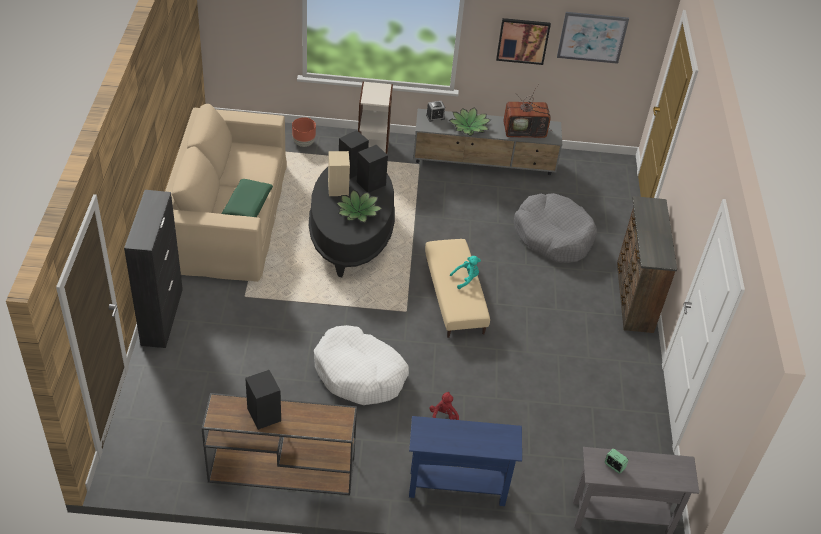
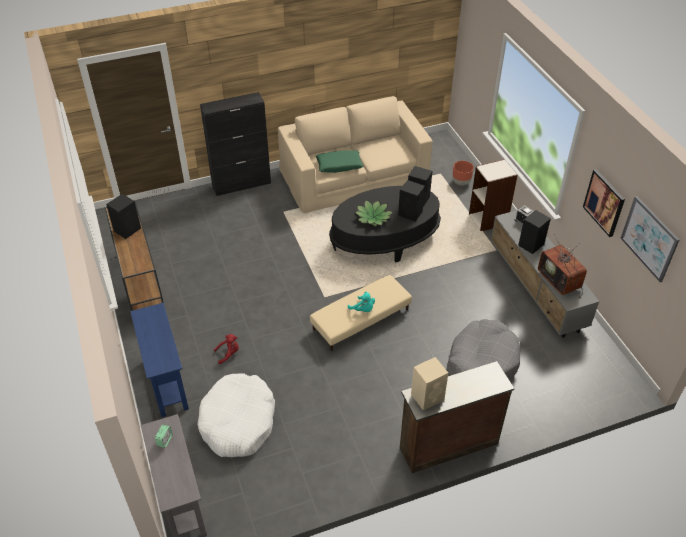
camera: 70 degrees right, 0 degrees up
(338, 188) = (390, 199): beige speaker -> beige speaker (428, 396)
(359, 374) = (246, 293): white dog bed -> white dog bed (238, 422)
(469, 126) = (531, 244): potted plant -> black speaker

